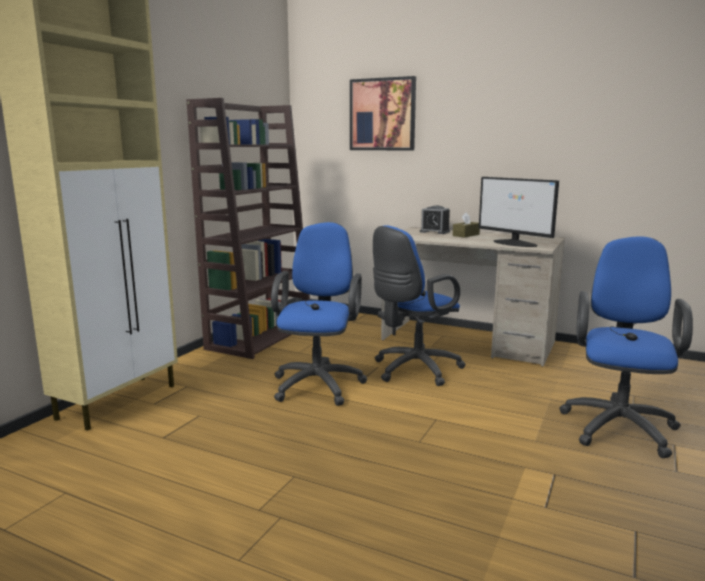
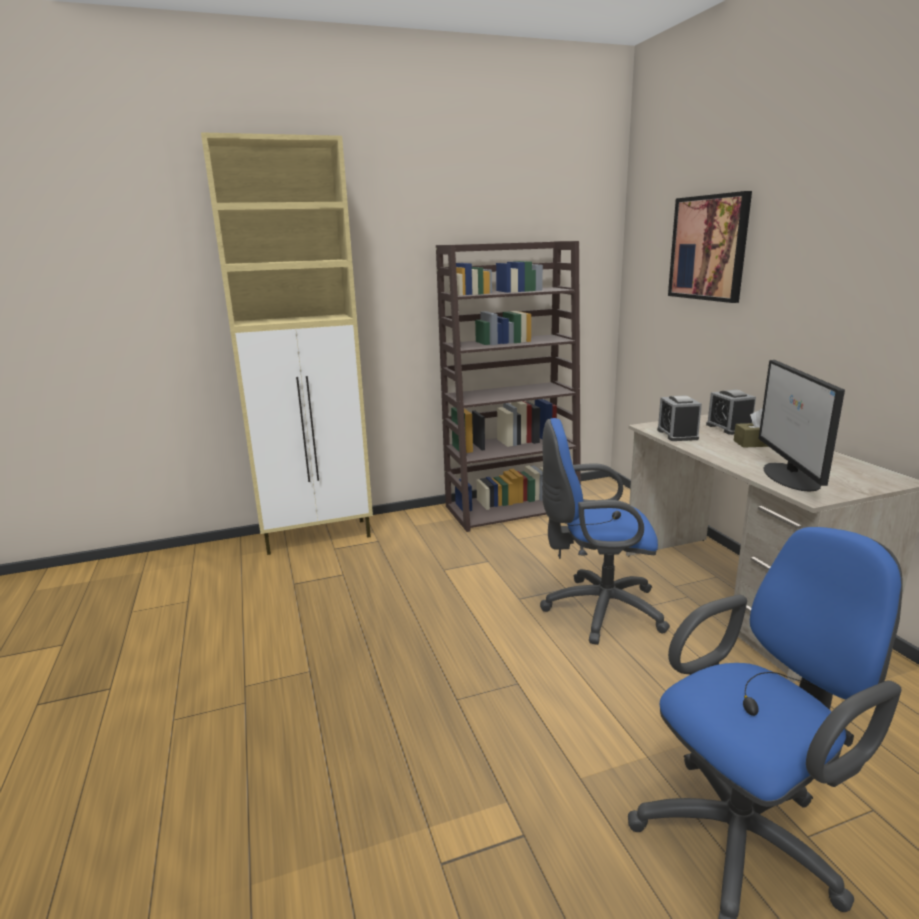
camera: 45 degrees right, 5 degrees up
(319, 383) = (478, 583): blue office chair -> none
(419, 237) = (677, 434): none -> alarm clock

